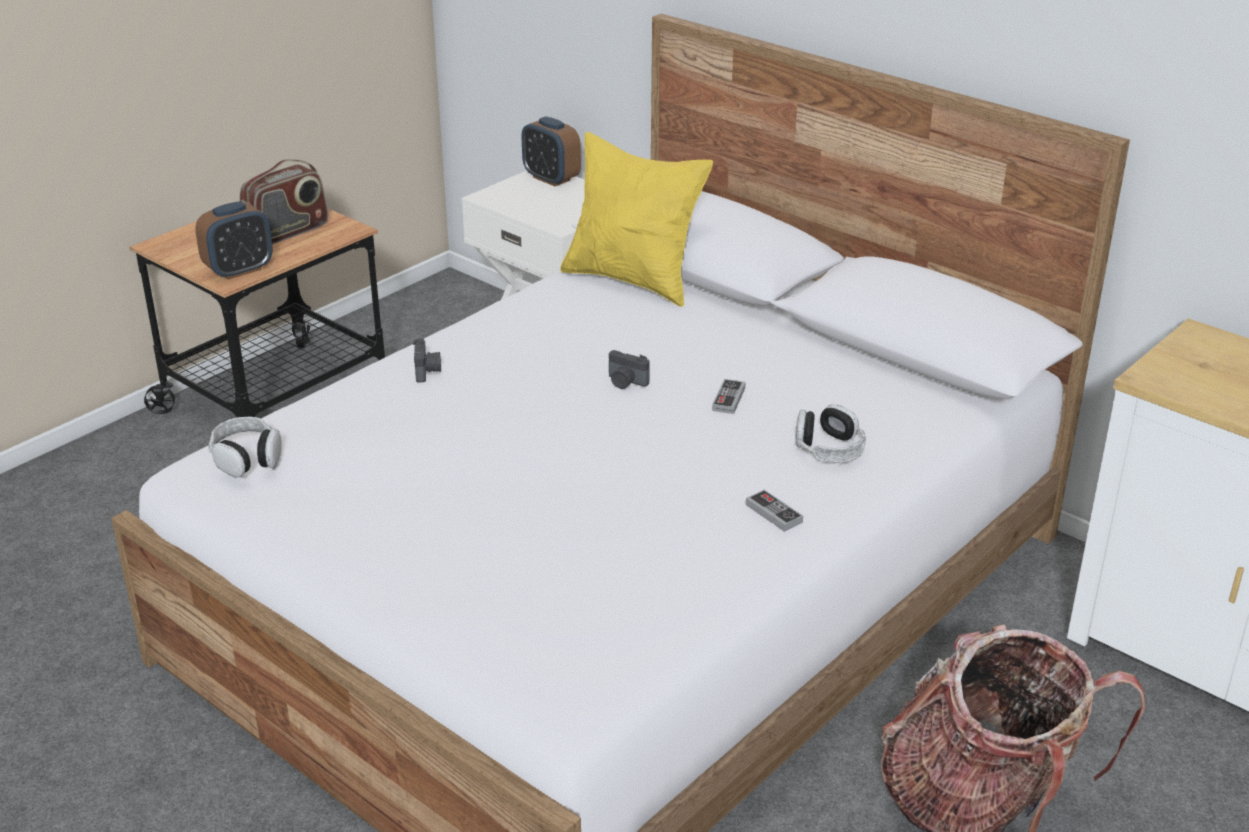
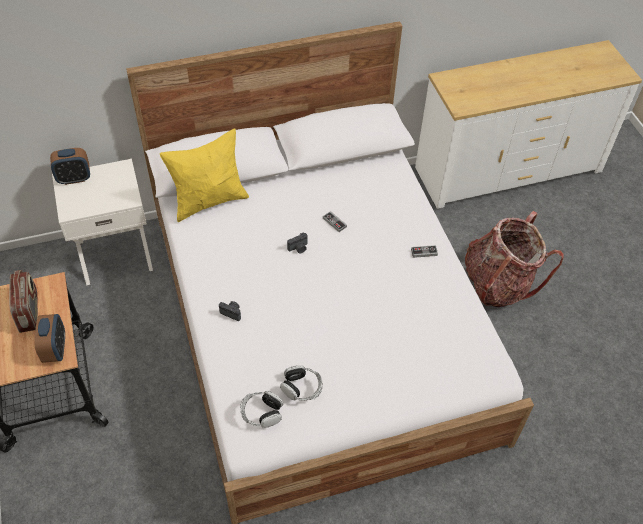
camera: 60 degrees left, 20 degrees up
(828, 448) = (392, 213): headphones -> headphones (302, 387)

